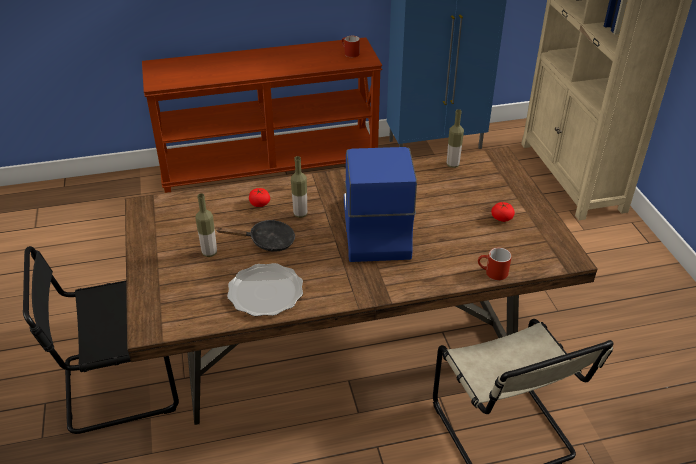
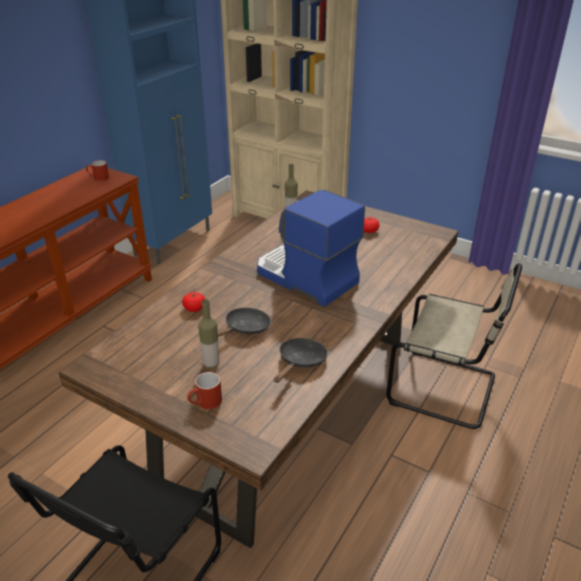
camera: 45 degrees left, 5 degrees down
(265, 293) = (300, 362): plate -> black frying pan
(300, 214) = (238, 298): bottle -> none
(492, 273) = (414, 263): red mug -> red mug (205, 403)

